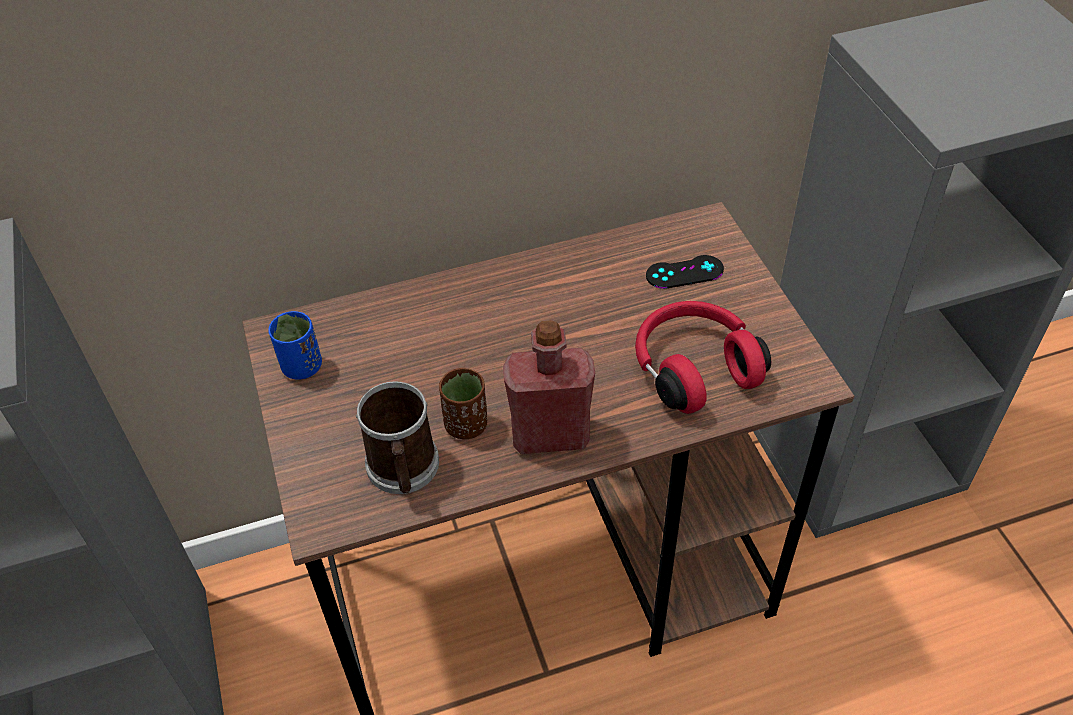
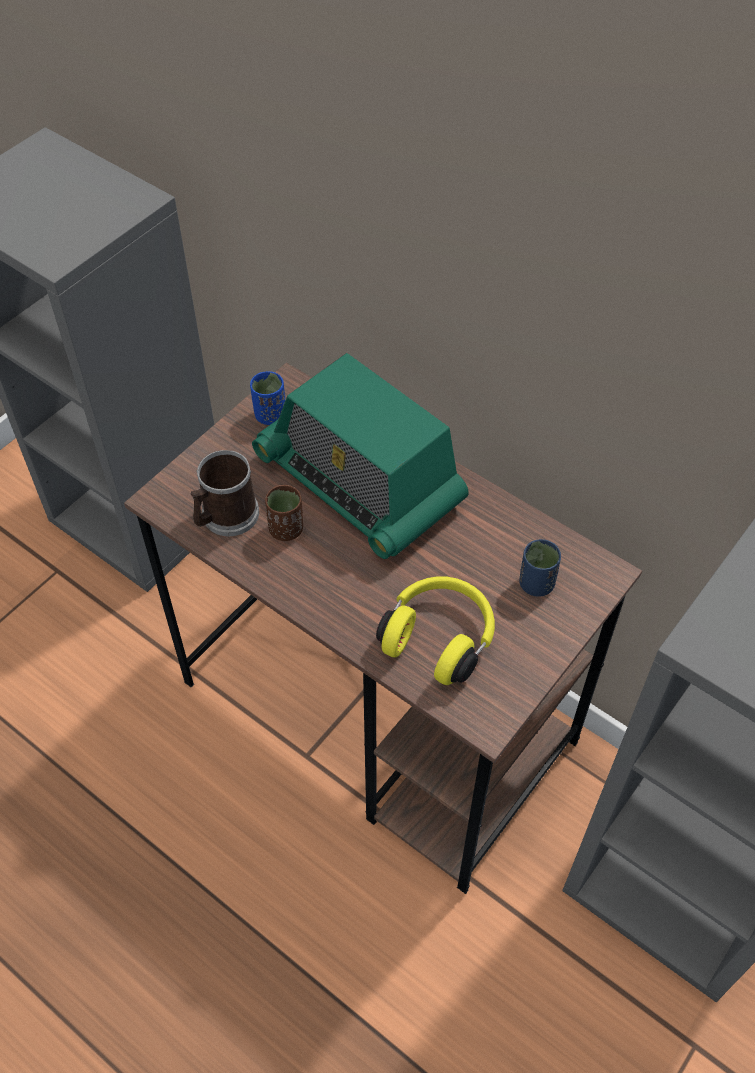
camera: 55 degrees right, 5 degrees up
(458, 337) = (360, 482): none -> radio
(550, 435) = (311, 581): red bottle -> none
(684, 272) = (536, 584): black game controller -> blue cup
(693, 368) = (439, 637): red headphones -> yellow headphones

